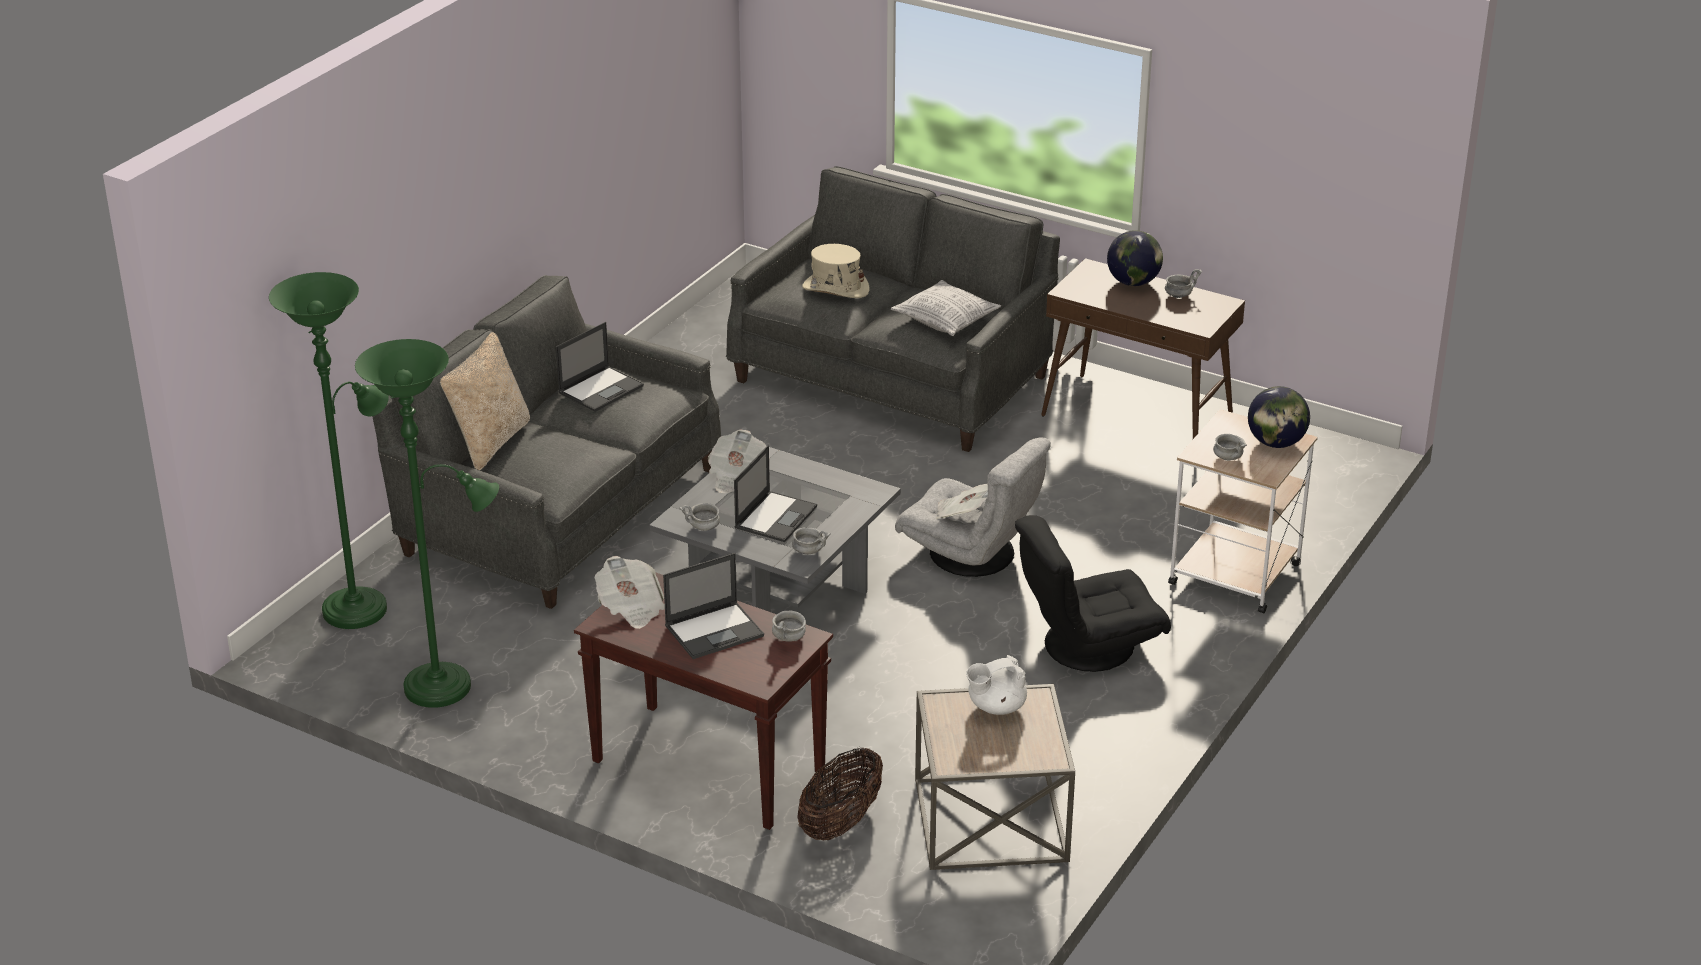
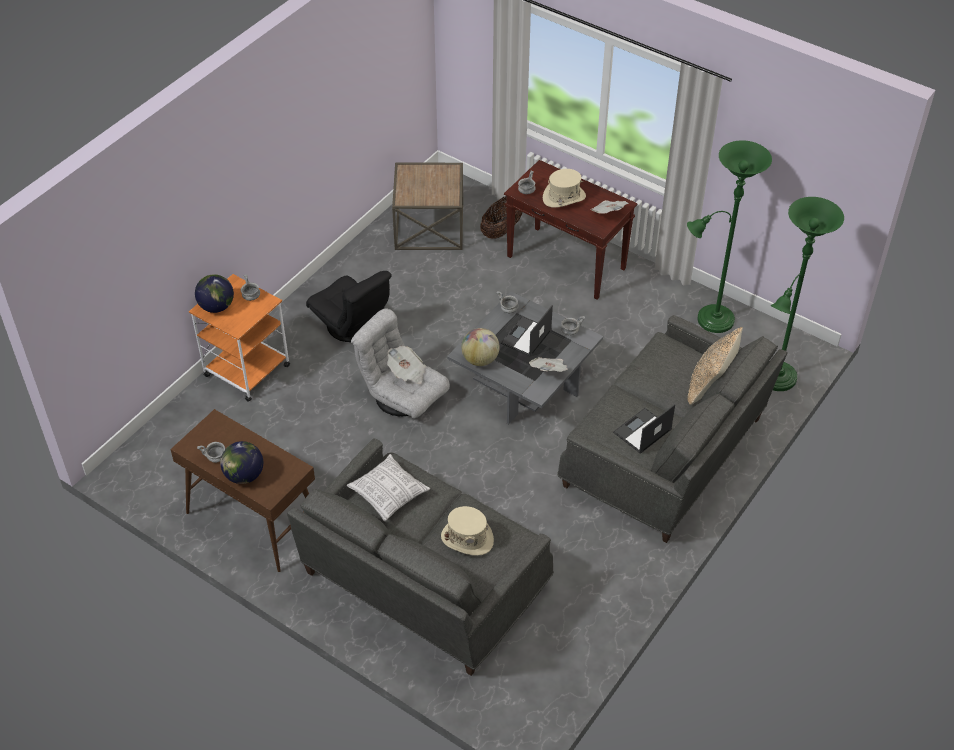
camera: 175 degrees left, 15 degrees up
(715, 630) = (564, 198): laptop -> beige hat
(846, 485) = (480, 359): none -> globe
(995, 707) = (424, 196): white teapot -> none
(1089, 644) = (350, 325): black armchair -> black armchair turned 60 degrees clockwise
(1234, 575) = (248, 369): beige cart -> orange cart

